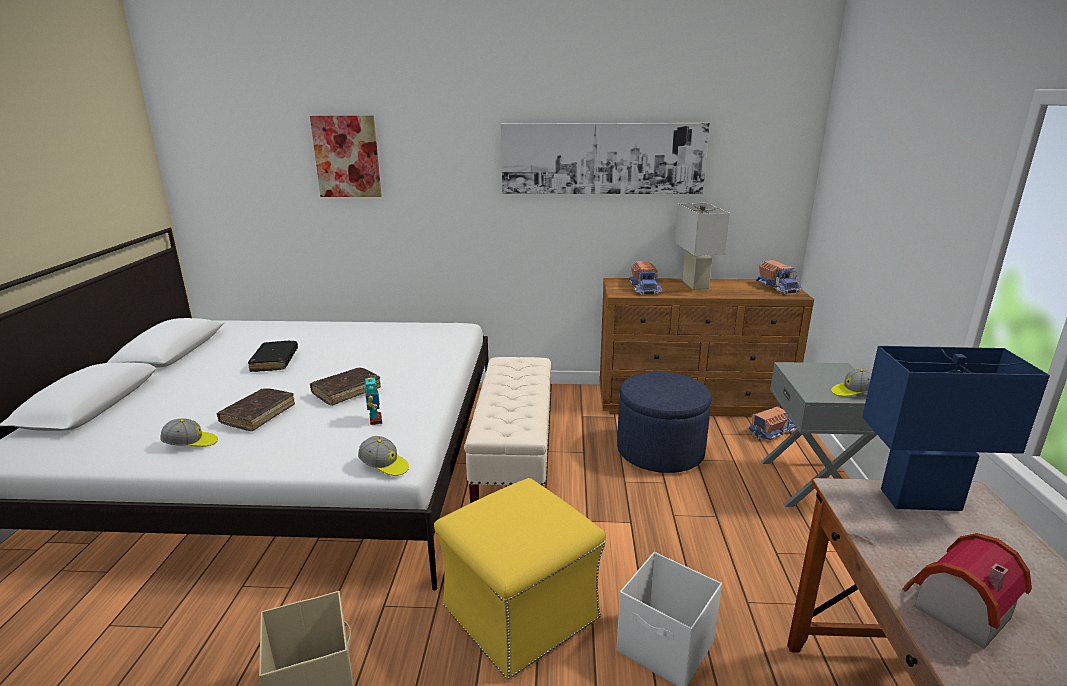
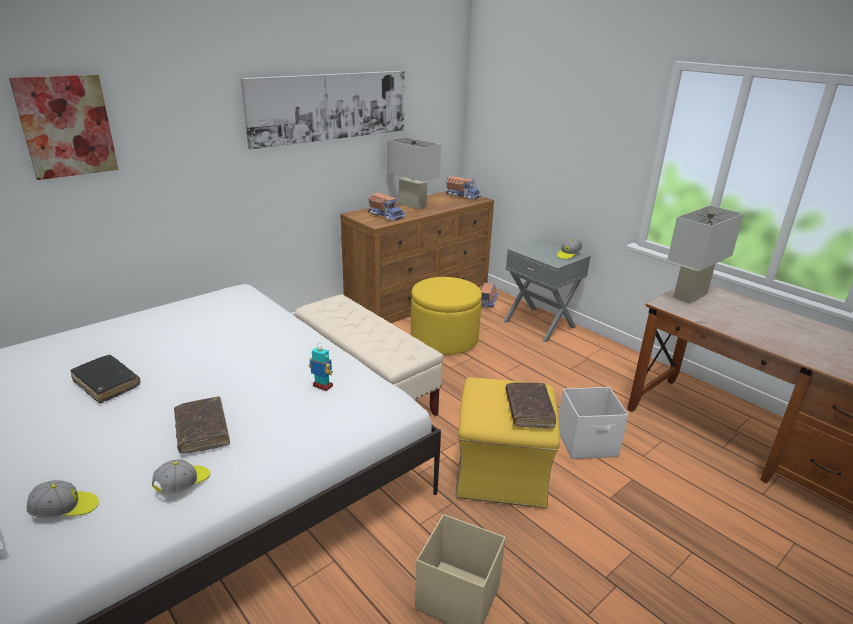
camera: 45 degrees left, 5 degrees up
(346, 391) = (250, 377): brown book -> brown book (529, 410)
(384, 466) = (390, 412): cap -> cap (65, 509)
(660, 451) = (444, 339): blue ottoman -> yellow ottoman
(920, 500) = (690, 296): blue table lamp -> white table lamp
(954, 609) = (760, 334): toy house -> none

